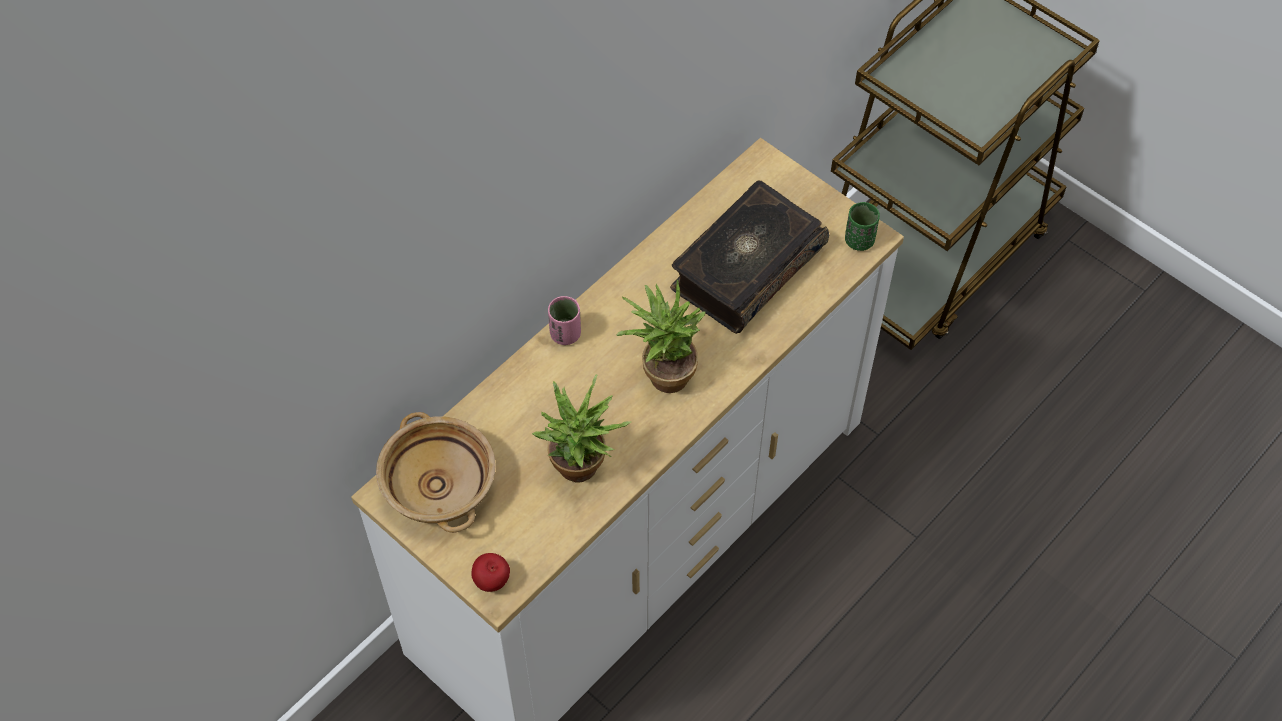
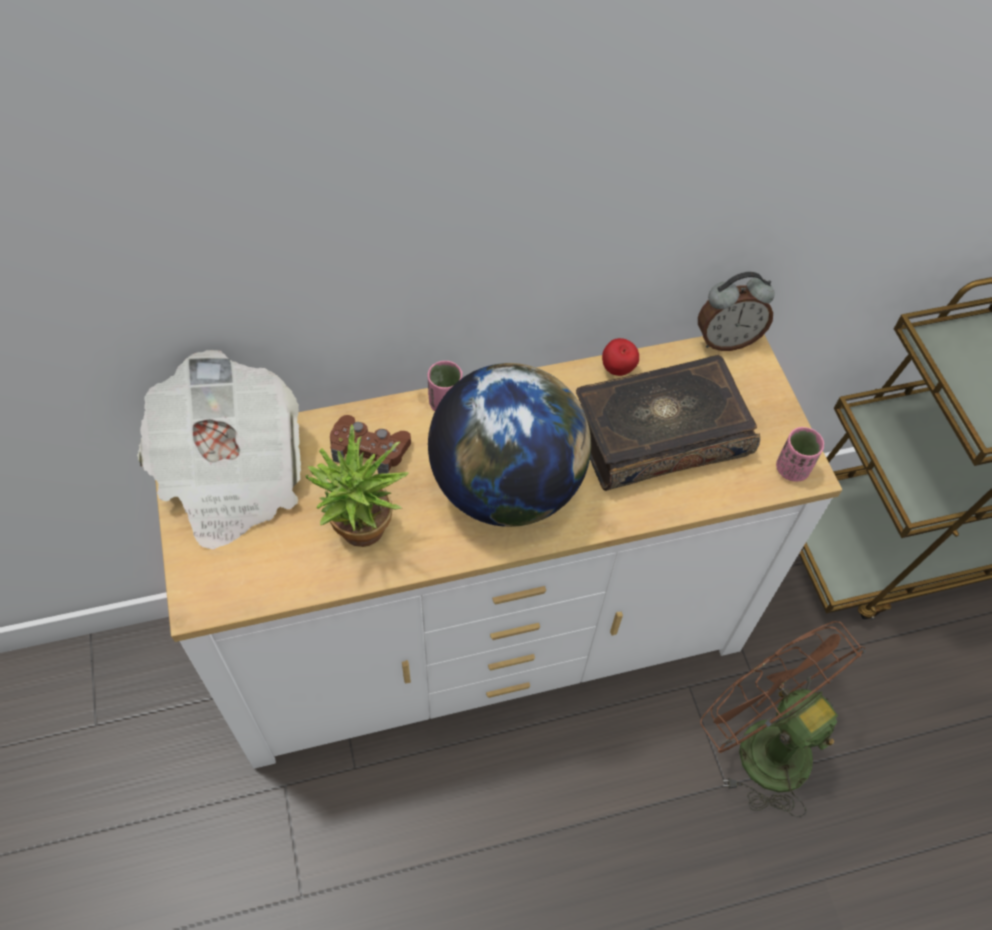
camera: 30 degrees right, 0 degrees up
(440, 486) = (230, 475): beige bowl -> newspaper
(492, 582) = (201, 590): apple -> apple (617, 370)
(535, 403) = (369, 449): none -> brown game controller
(662, 372) = (506, 487): potted plant -> globe
(743, 163) = (726, 340): none -> alarm clock
(859, 240) = (792, 469): green cup -> pink cup
(921, 488) = (759, 743): none -> brown fan

